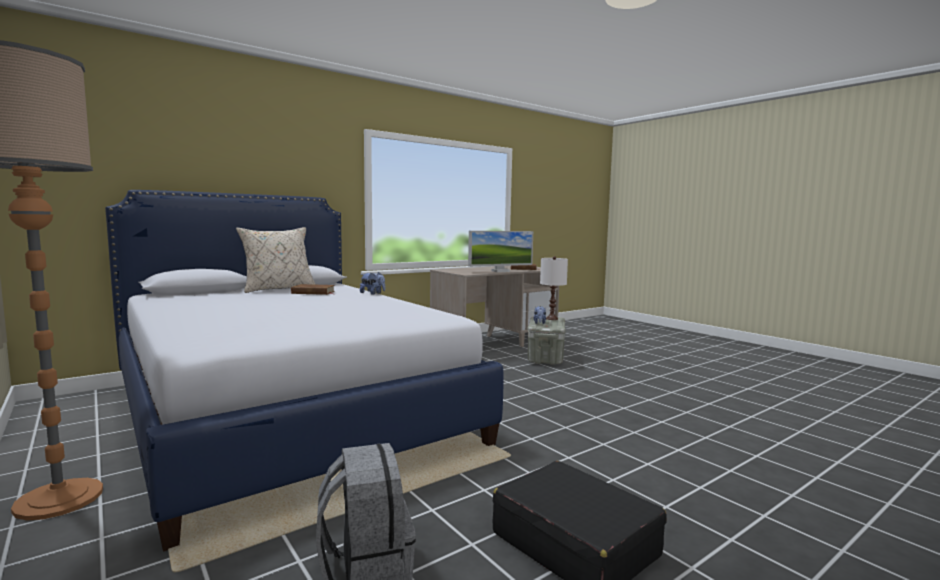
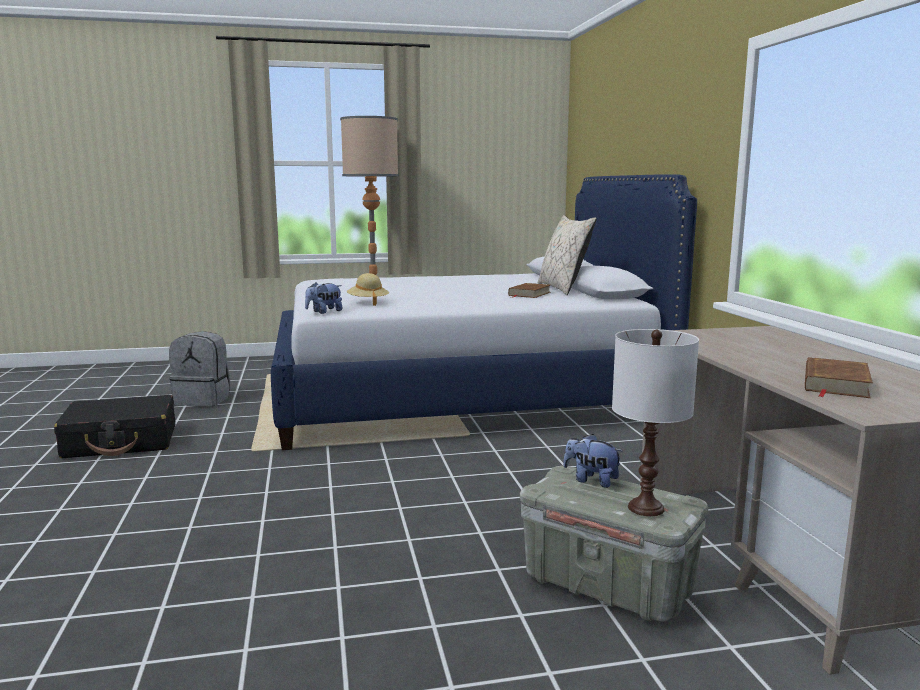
camera: 115 degrees right, 5 degrees up
(373, 293) = (506, 305): plush toy -> plush toy (324, 312)
(394, 312) = (368, 302): none -> beige hat
(500, 271) = (738, 357): monitor -> none

